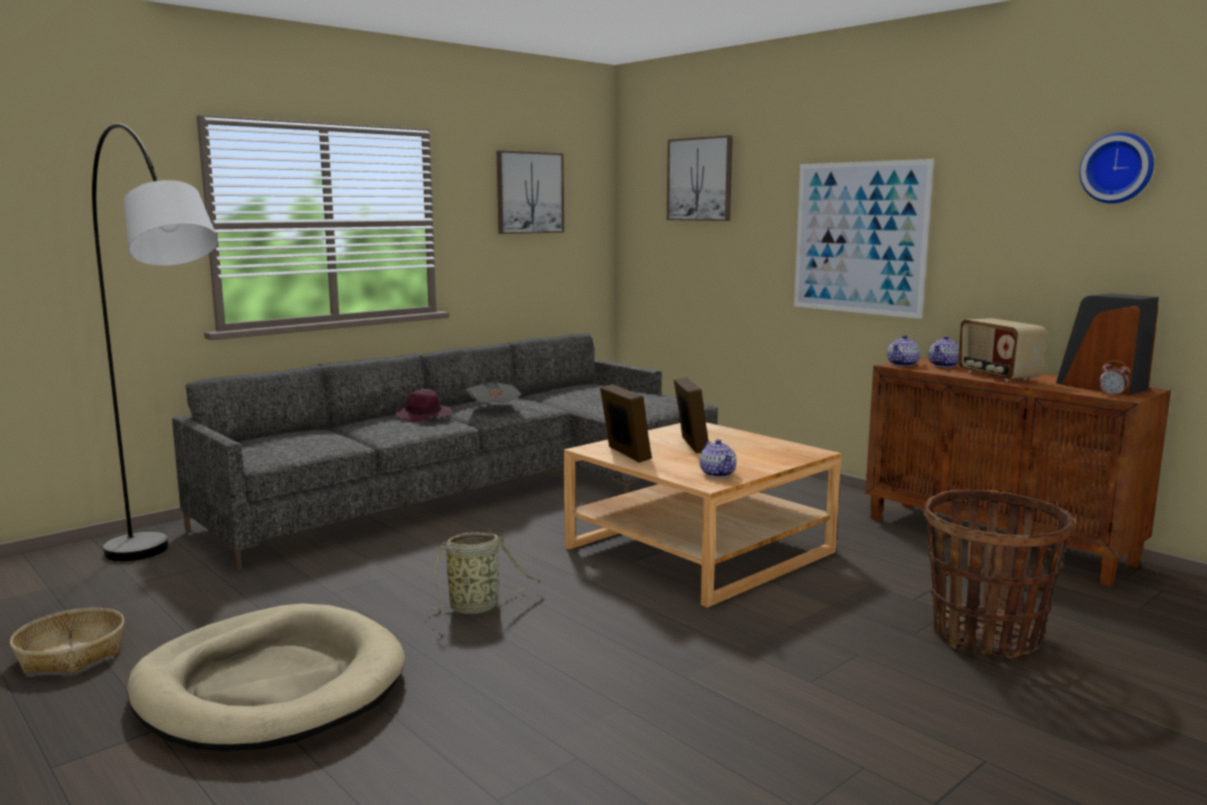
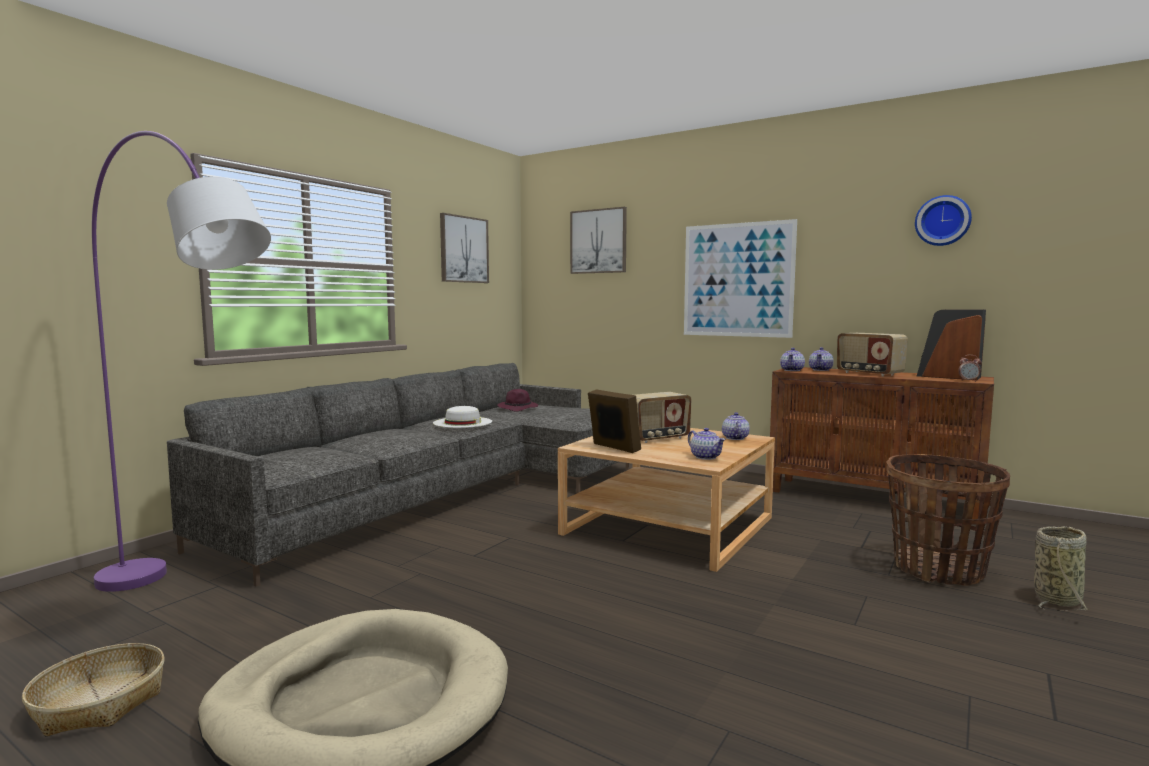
camera: 15 degrees left, 5 degrees down
(173, 583) = (189, 607): grey floor lamp -> purple floor lamp
(424, 416) = (406, 431): purple hat -> purple hat (518, 408)
(477, 607) = (521, 595): basket -> basket (1058, 599)
(495, 408) = (462, 422): newspaper -> white hat
(690, 445) = (656, 438): picture frame -> radio
(787, 451) = (735, 438): none -> teapot

